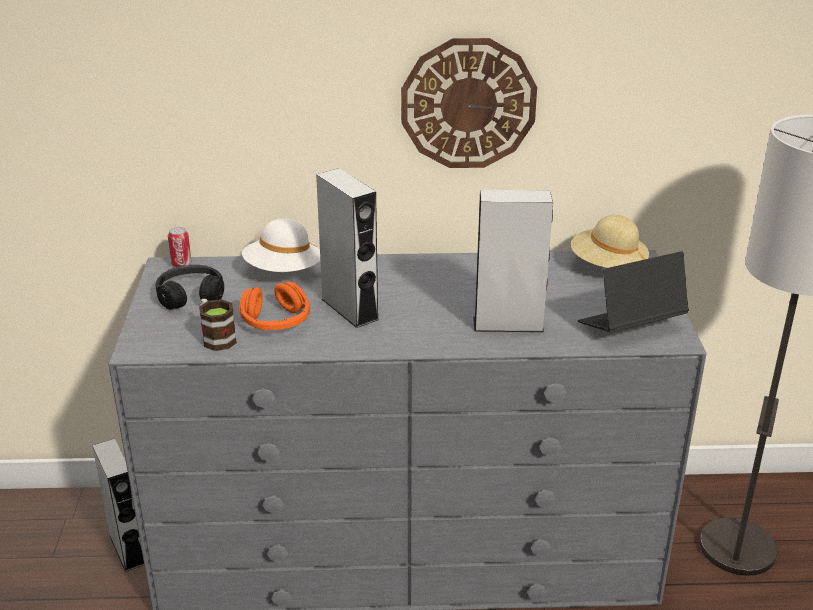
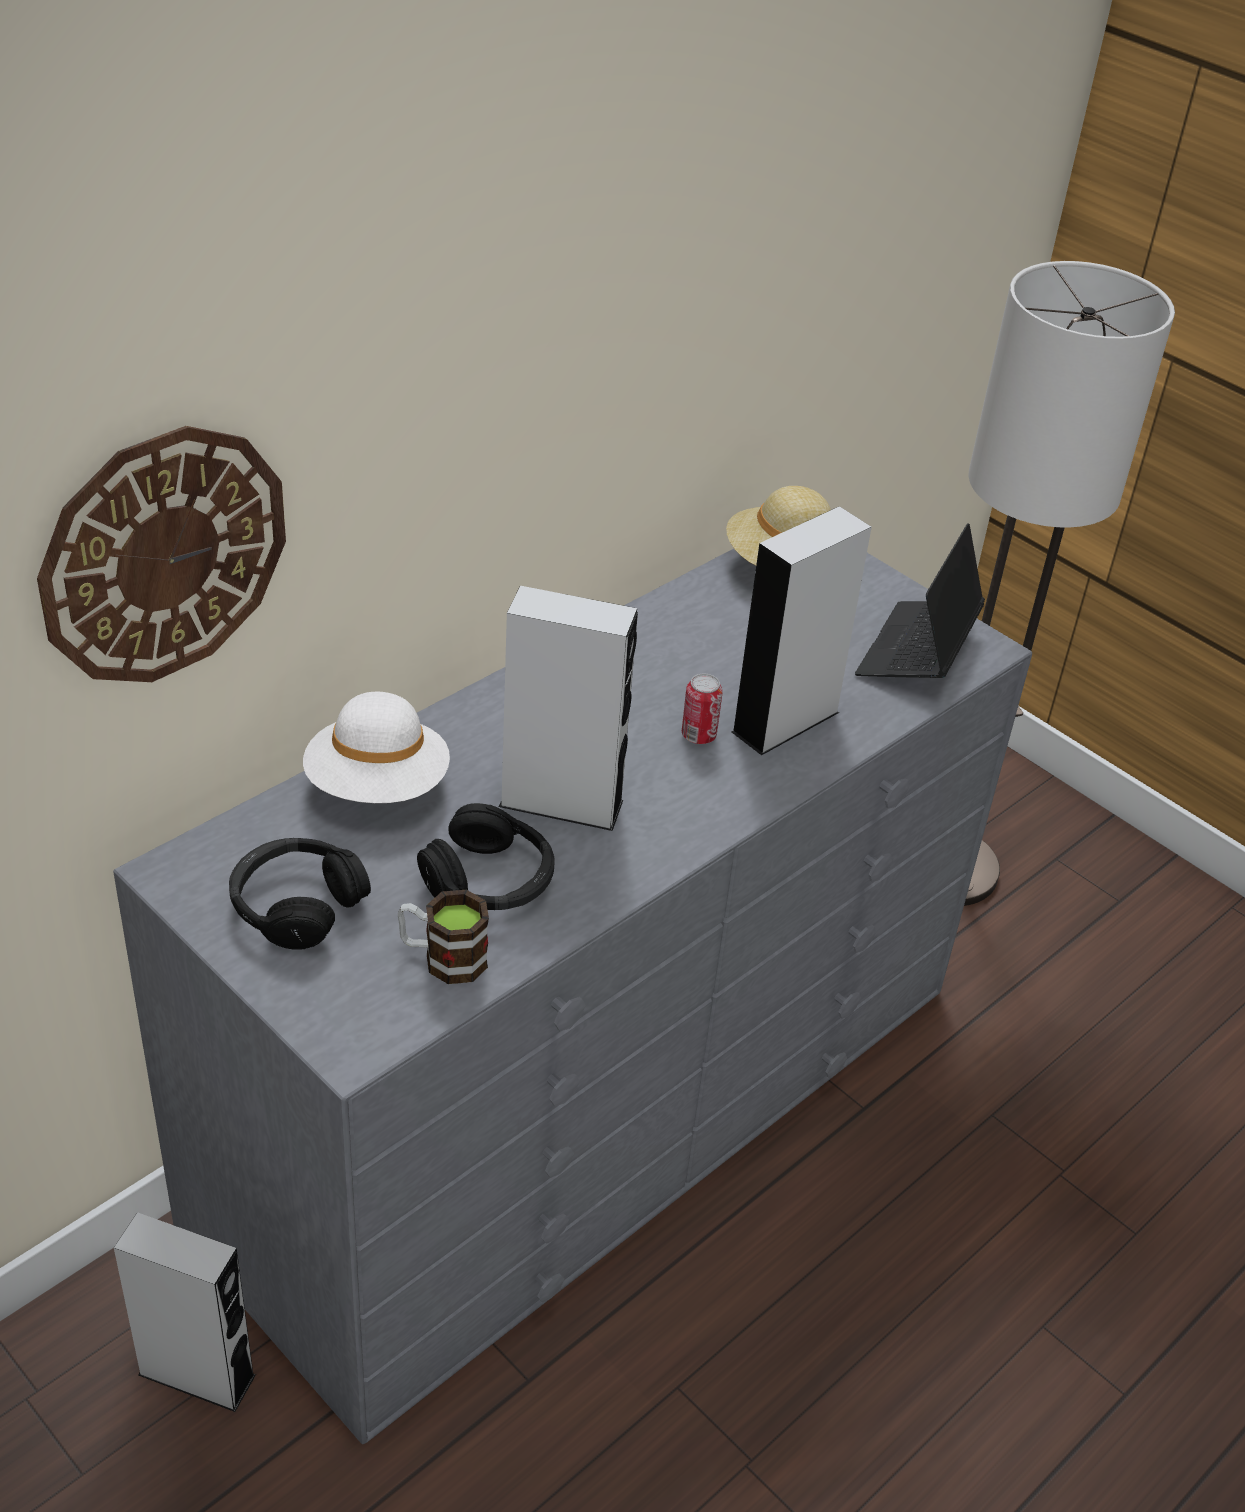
camera: 45 degrees left, 10 degrees up
(181, 264) = (195, 854): can -> can (698, 735)
(276, 321) = (490, 880): orange headphones -> black headphones
(468, 104) = (584, 390): wall clock -> wall clock (164, 555)

